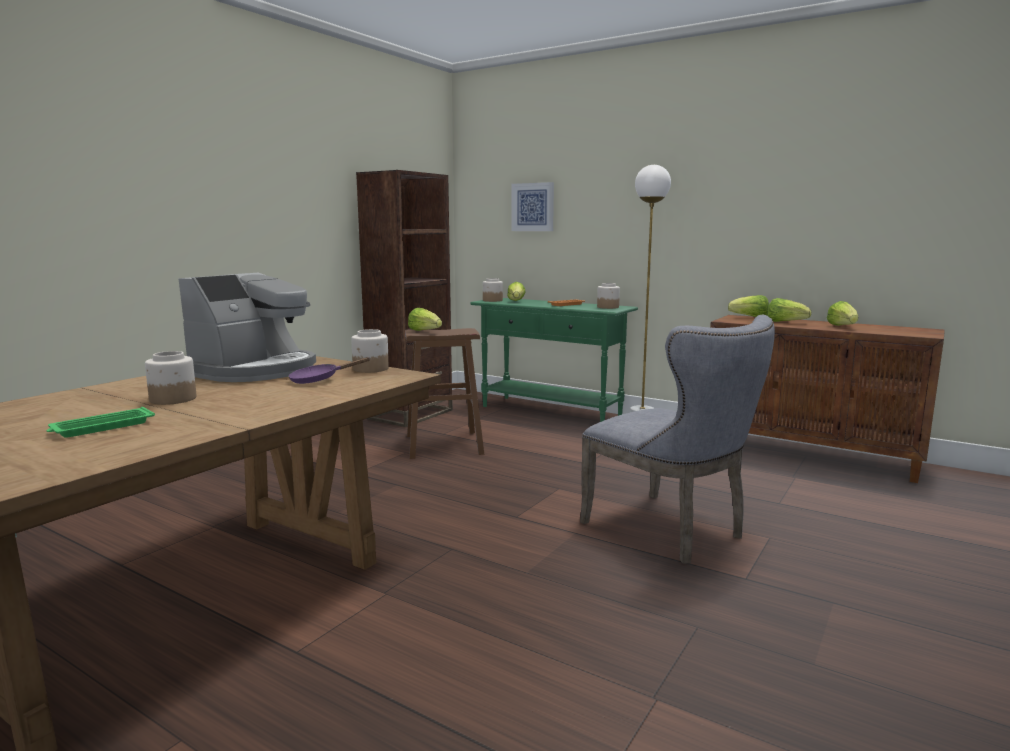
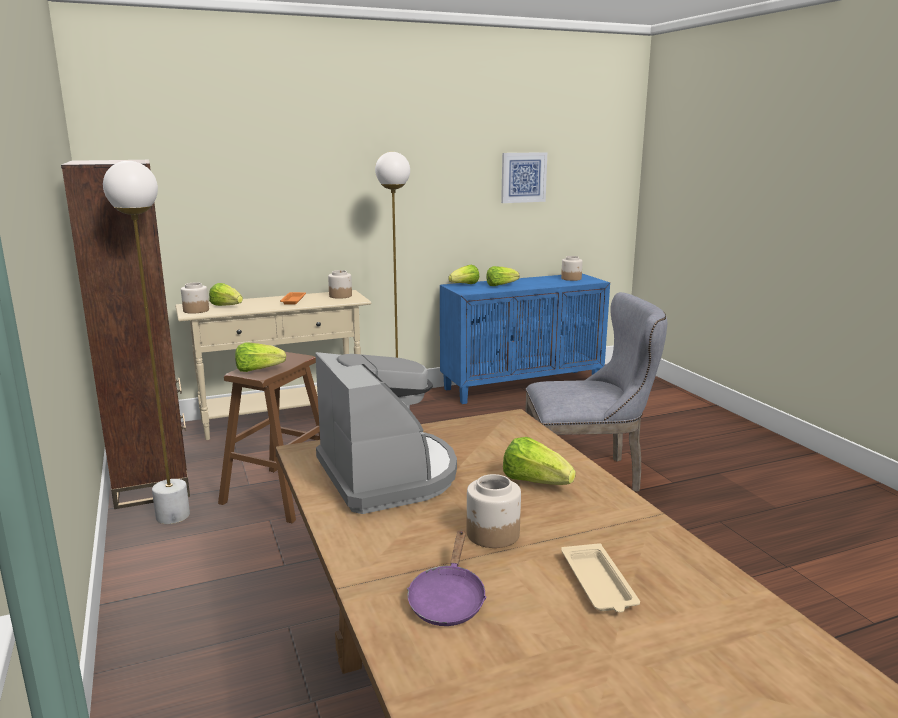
camera: 55 degrees left, 5 degrees up
(101, 428) = (598, 584): green tray -> beige tray
(319, 380) = (483, 454): purple frying pan -> purple frying pan (448, 600)
(370, 369) = (460, 426): jar -> jar (571, 278)
(377, 431) = (172, 516): none -> white floor lamp
(533, 207) = (212, 190): picture -> picture (523, 177)
(550, 411) = (283, 419): green console table -> beige console table
(811, 455) = (522, 386): brown cabinet -> blue cabinet
(842, 327) = (540, 282): lettuce -> lettuce (535, 482)

